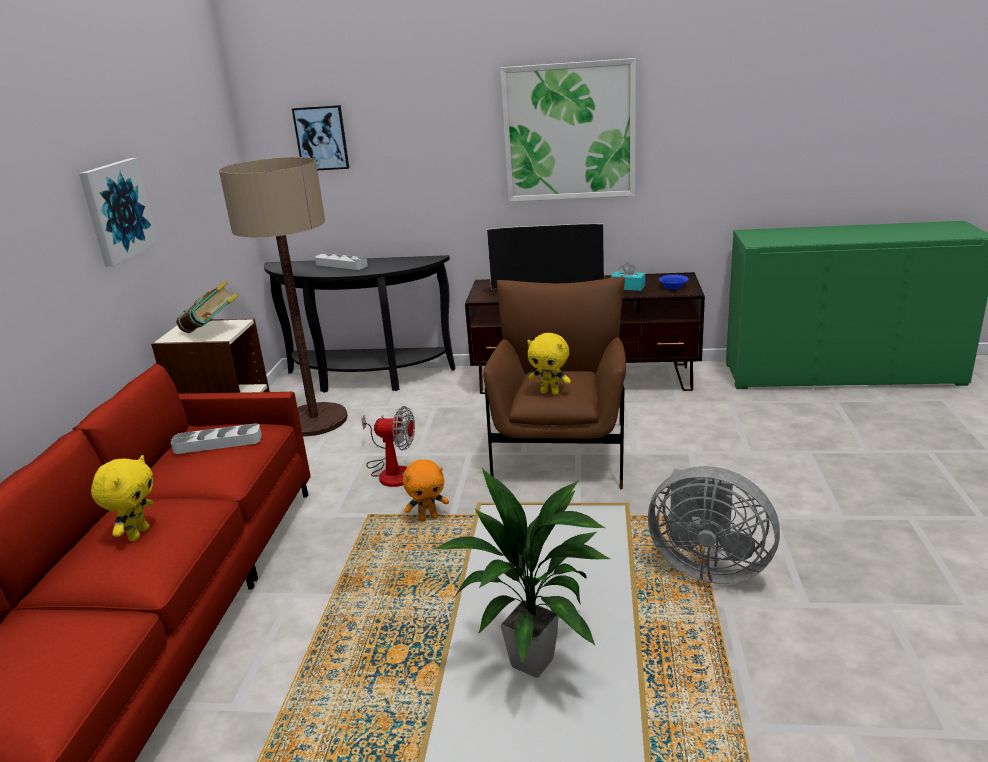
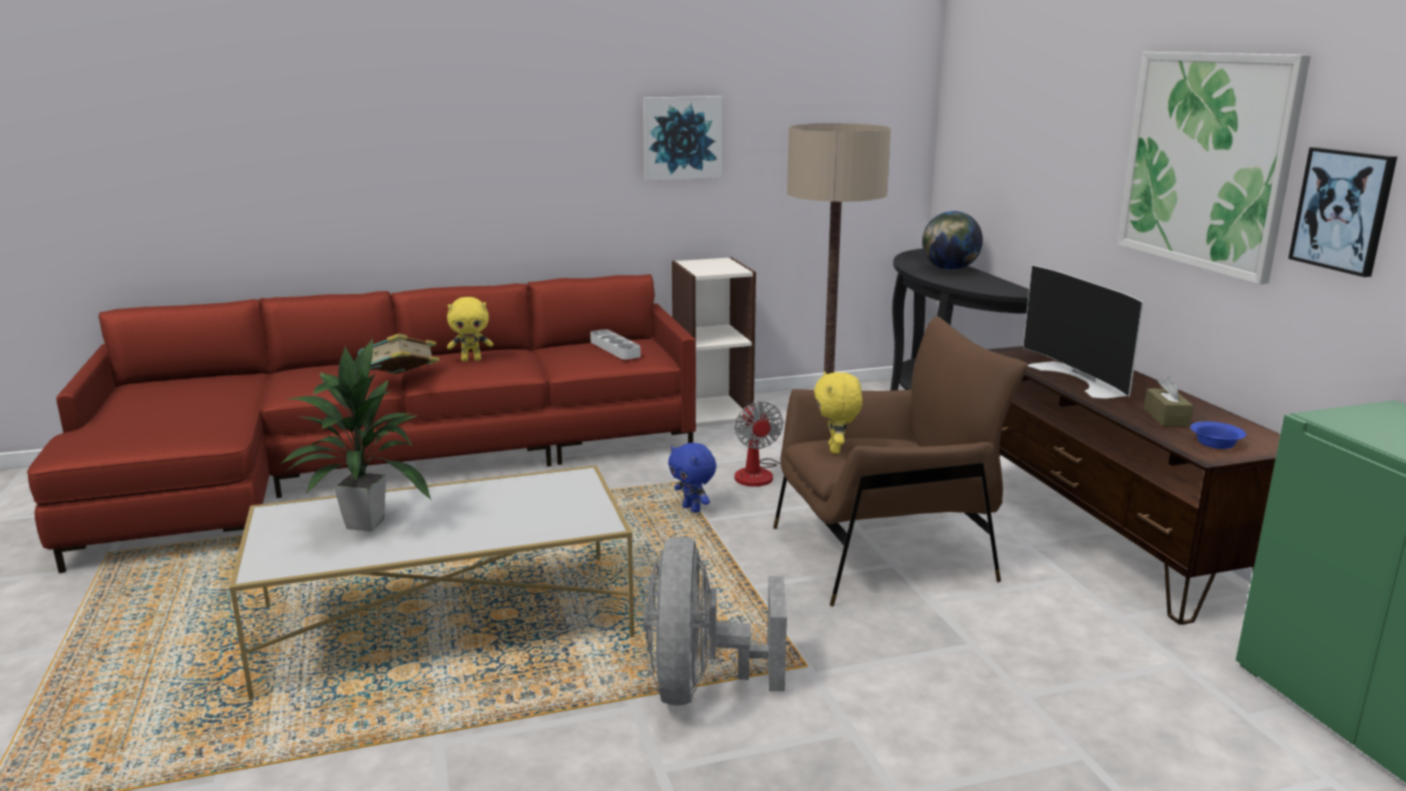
camera: 65 degrees right, 5 degrees down
(212, 331) = (712, 268): book -> book (400, 381)
(321, 138) = (988, 118): picture -> picture (1343, 210)
(341, 265) = (949, 269): grey tray -> globe
(428, 518) = (692, 509): orange plush toy -> blue plush toy
(628, 287) = (1166, 417): turquoise tissue box -> brown tissue box

